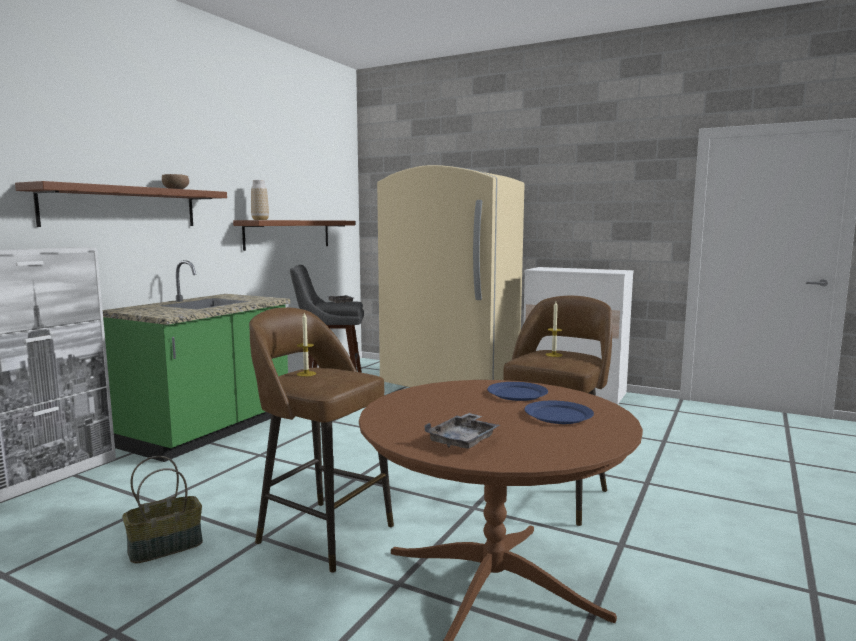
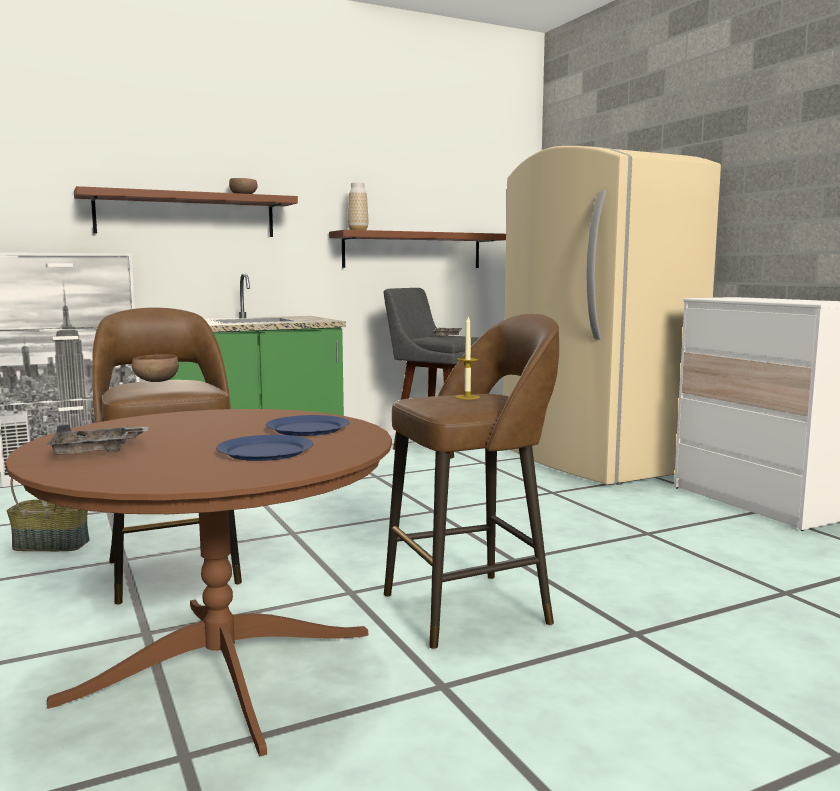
camera: 35 degrees right, 0 degrees up
(306, 374) = (156, 381): candle -> brown bowl

